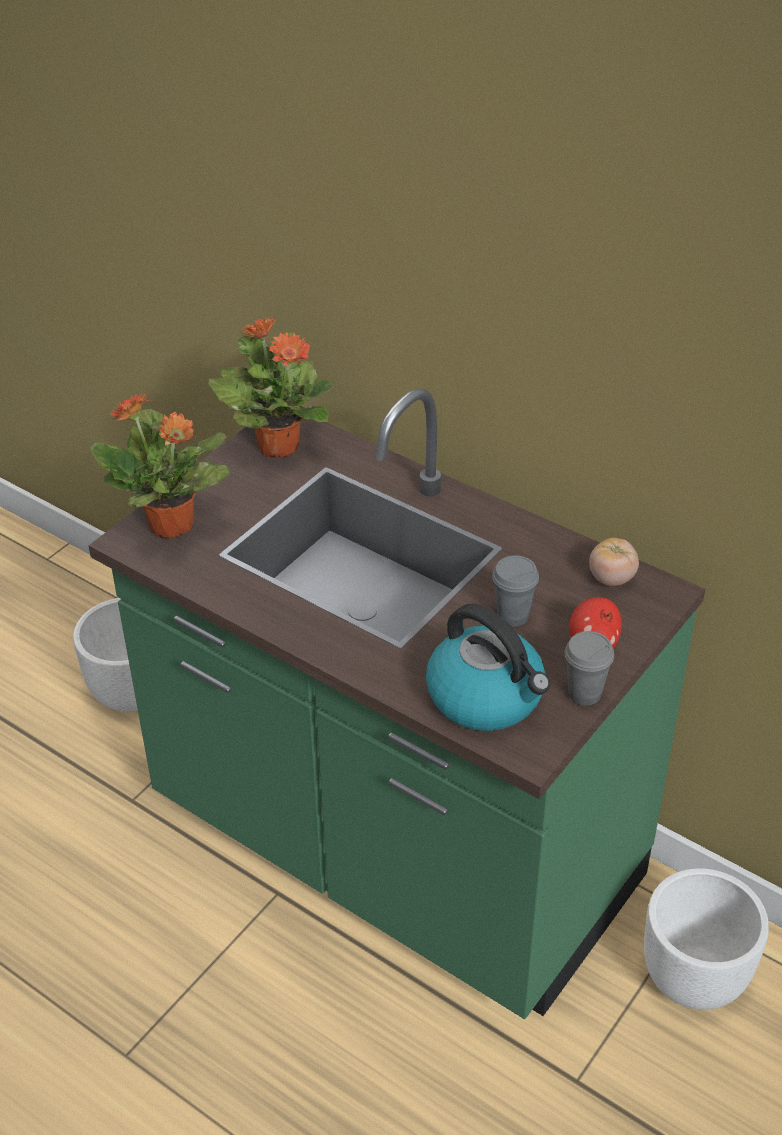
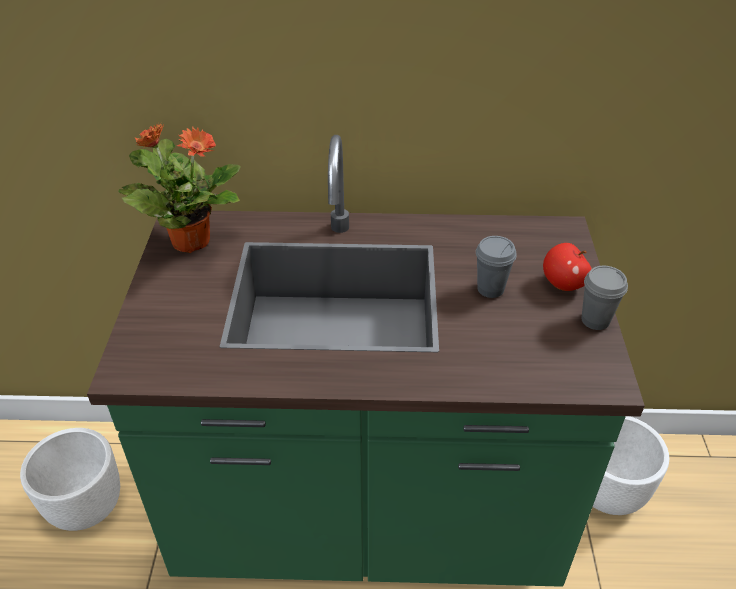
camera: 35 degrees left, 0 degrees up
(172, 526) = (155, 341): potted plant -> none
(487, 697) = (538, 357): kettle -> none
(611, 578) = (524, 234): tomato -> none

